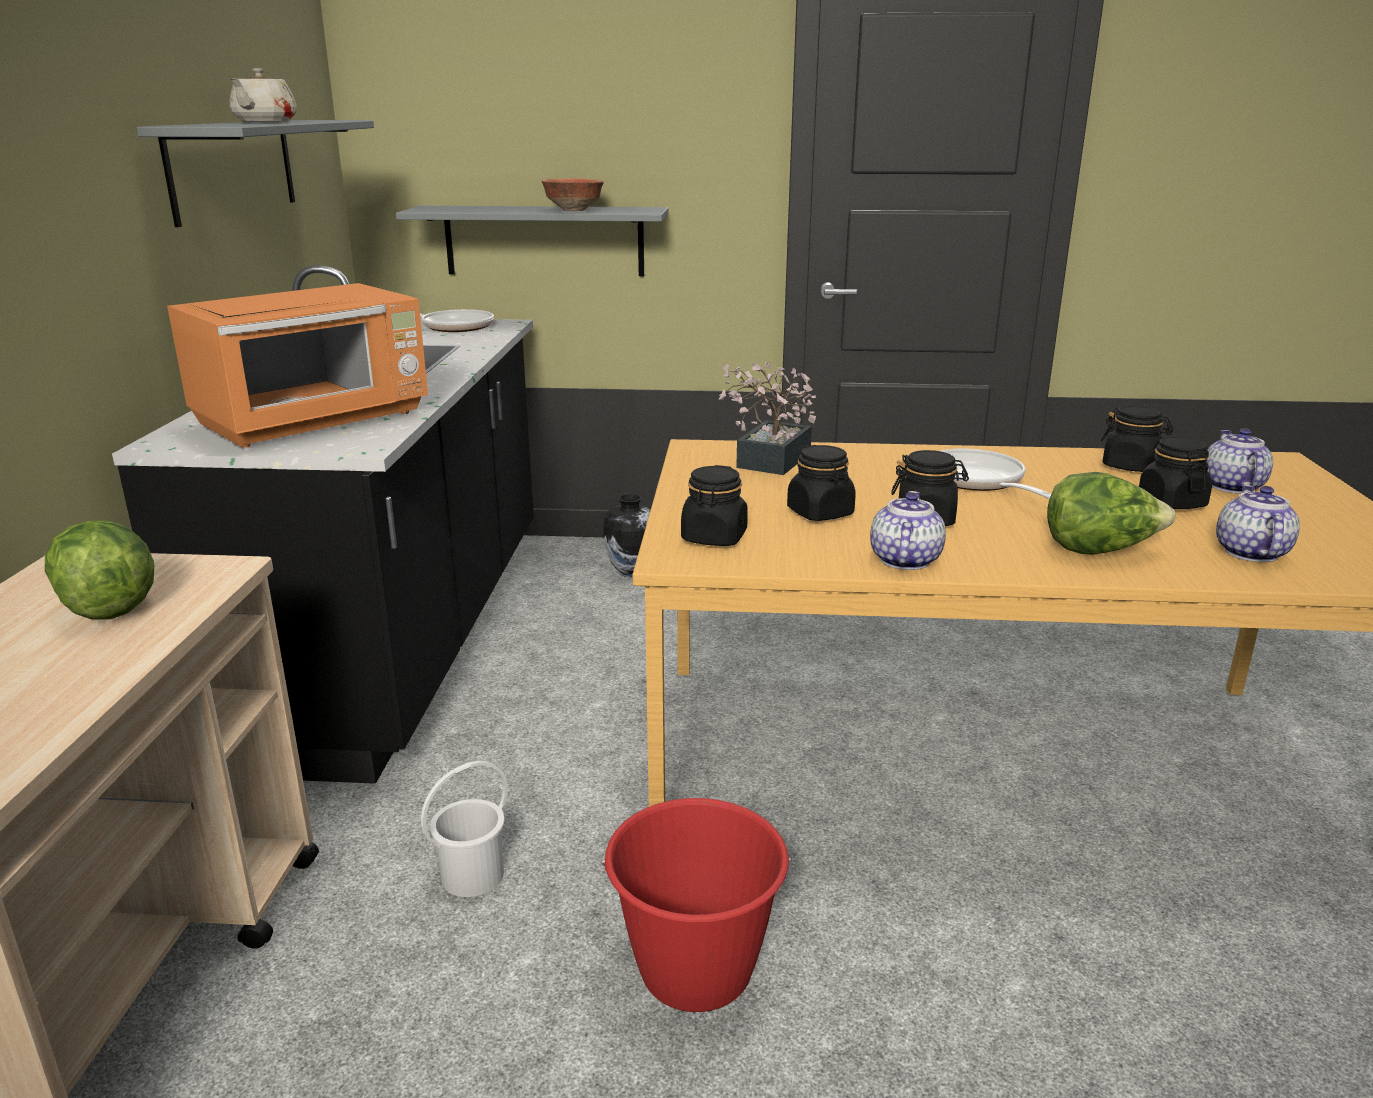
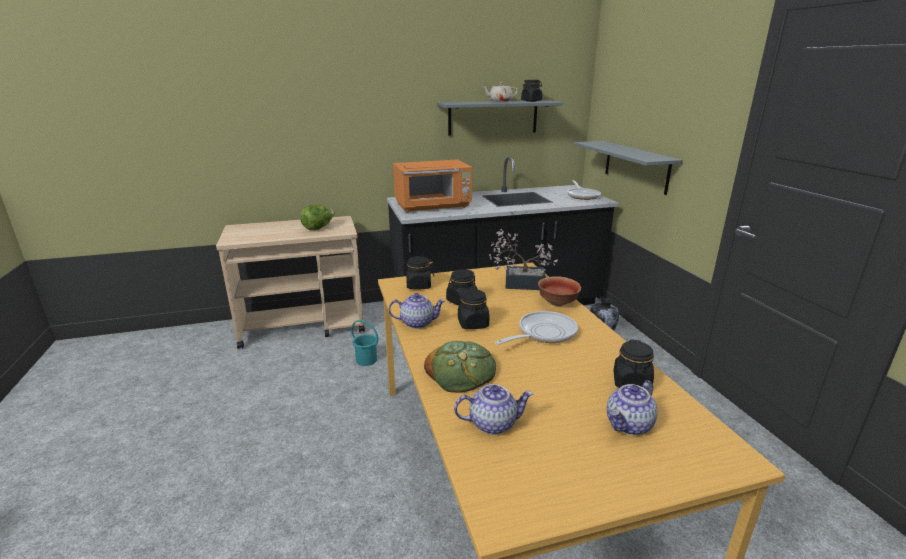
camera: 70 degrees right, 0 degrees up
(316, 421) = (433, 206): orange microwave -> orange microwave turned 45 degrees counterclockwise
(471, 875) = (366, 360): white bucket -> turquoise bucket
(574, 210) = (630, 153): bowl -> bowl (558, 303)
(696, 971) = (333, 415): red bucket -> none
(1099, 550) = (461, 371): lettuce -> bread
(1171, 502) = (566, 397): black jar -> black jar (531, 101)
(1231, 486) = (629, 425): teapot -> teapot turned 150 degrees clockwise

